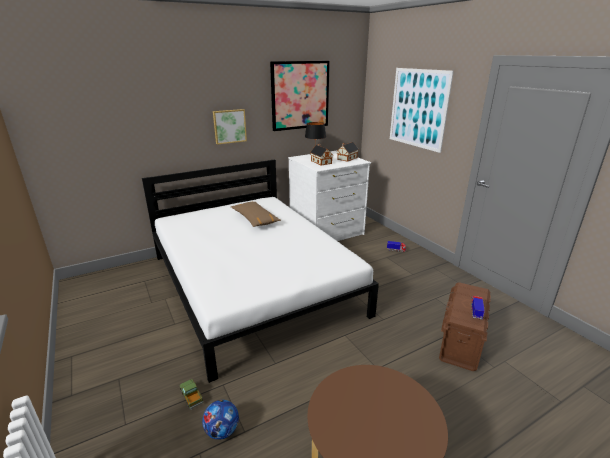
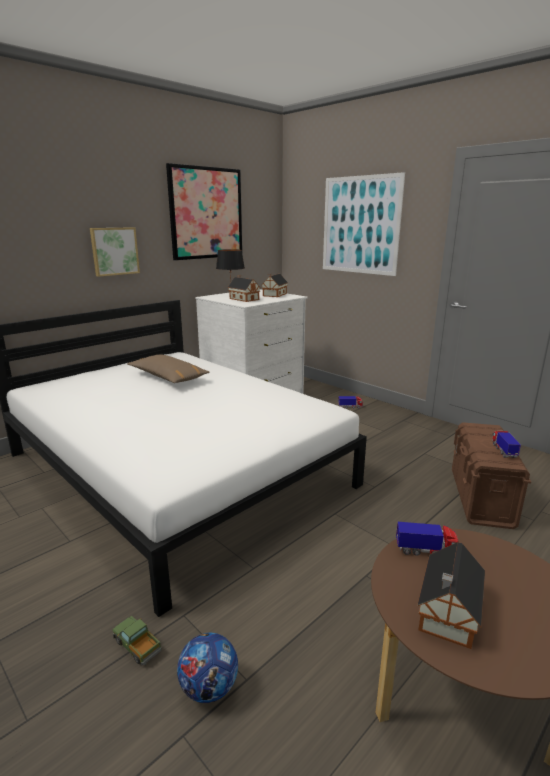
camera: 15 degrees left, 5 degrees down
(347, 423) = (447, 614): none -> toy house
(359, 380) = (426, 551): none -> toy truck

